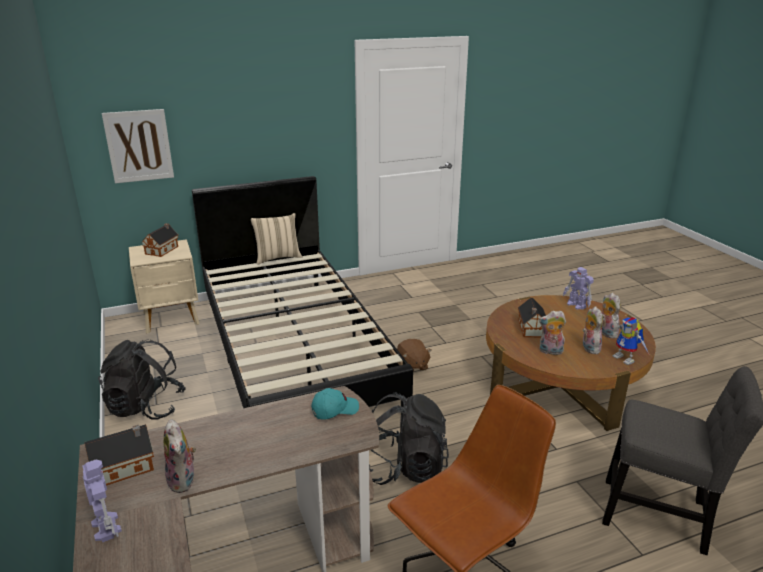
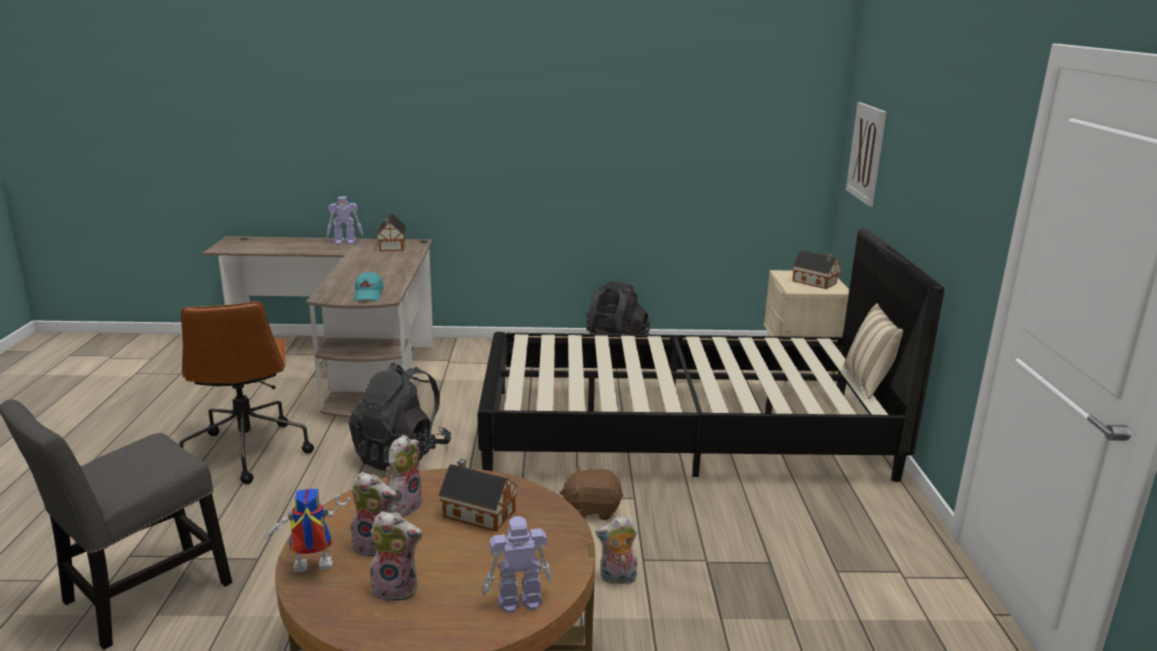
camera: 110 degrees right, 5 degrees down
(184, 481) = (357, 256): plush toy -> plush toy (617, 579)

